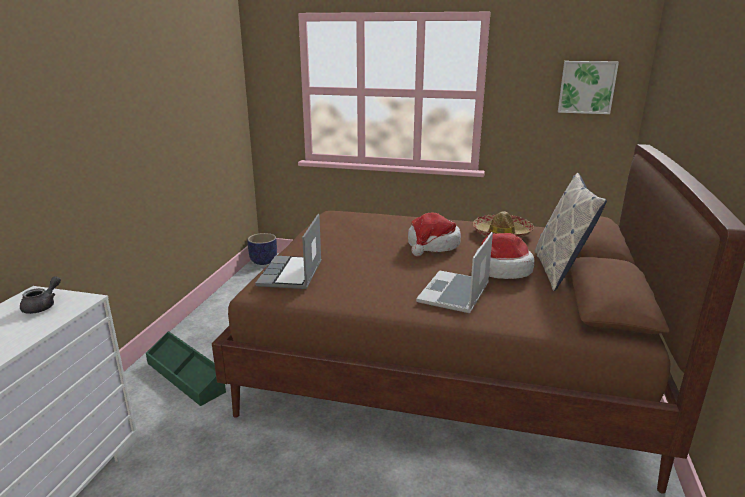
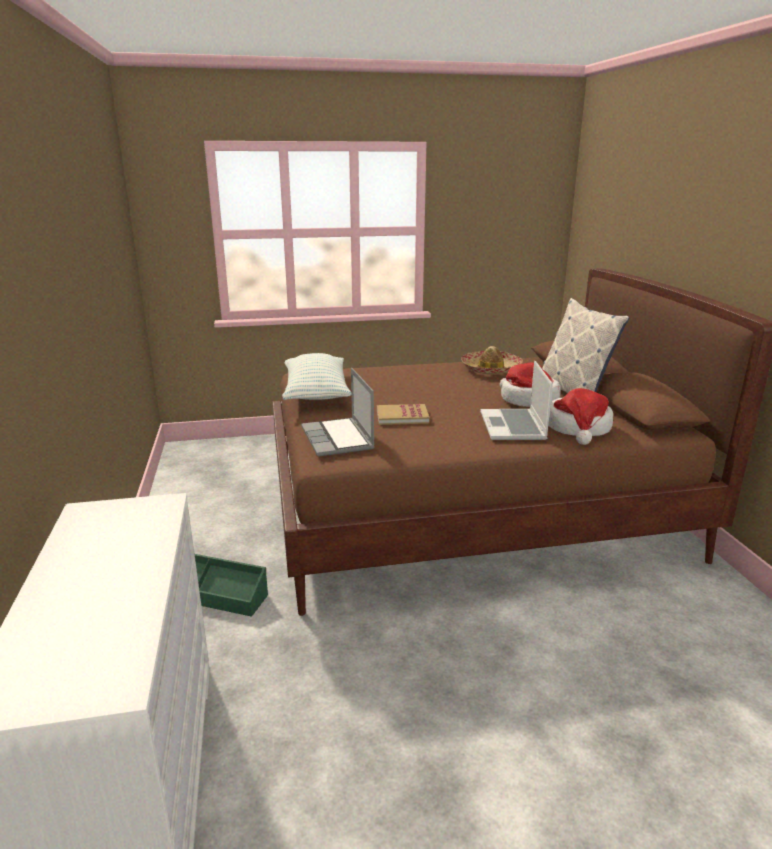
camera: 25 degrees left, 0 degrees up
(43, 306) = (121, 519): grey teapot -> none
(264, 261) = (180, 452): planter -> none
(324, 231) = (316, 393): none -> pillow
(367, 265) = (402, 417): none -> book
(432, 245) = (443, 389): hat -> hat (578, 428)
(586, 87) = (521, 217): picture -> none

